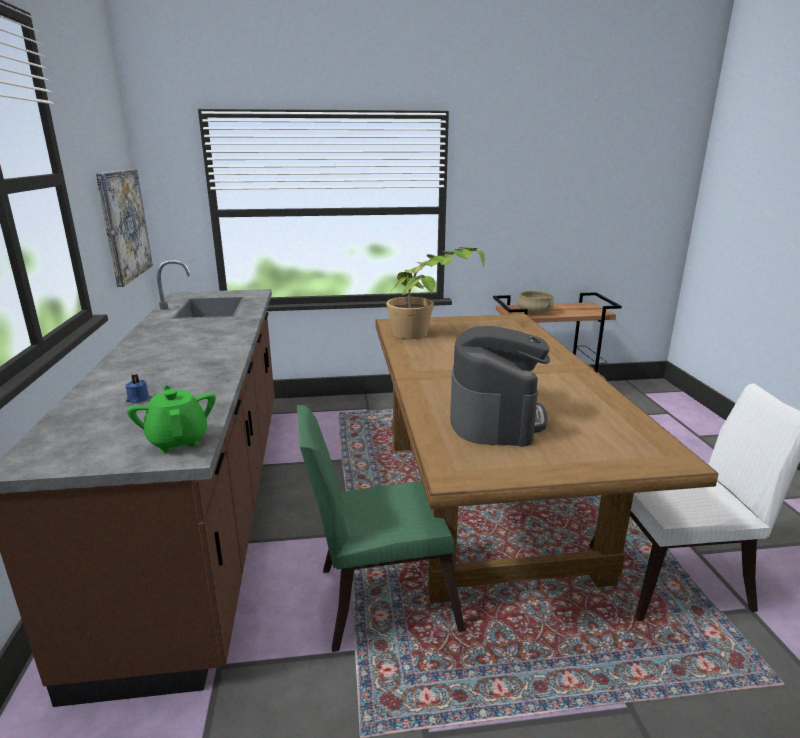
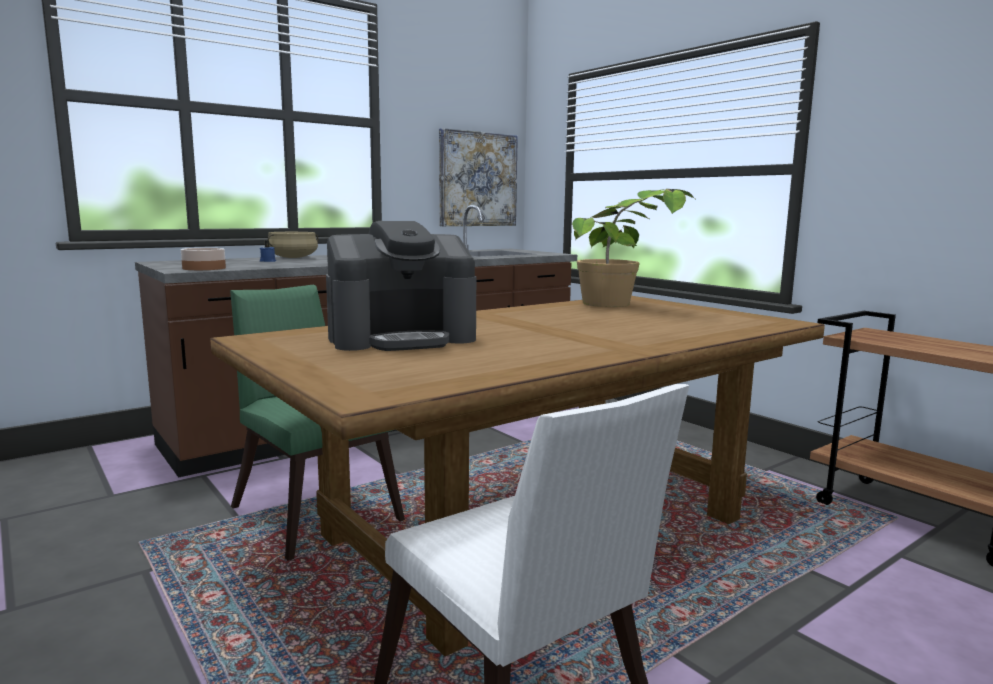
camera: 60 degrees right, 10 degrees down
(178, 440) = (203, 268): green teapot -> bowl
(535, 312) = (896, 341): beige cooking pot -> beige cooking pot (293, 258)

